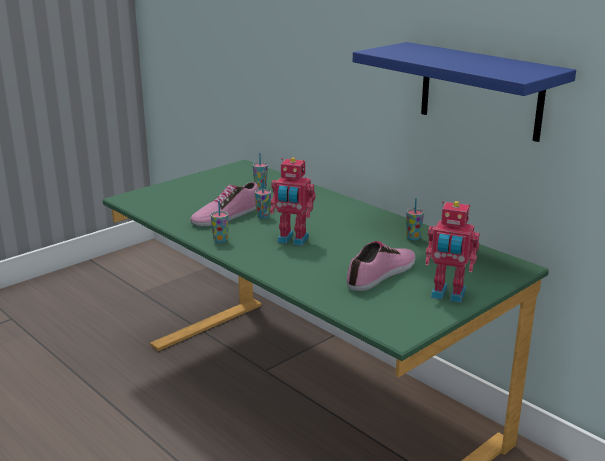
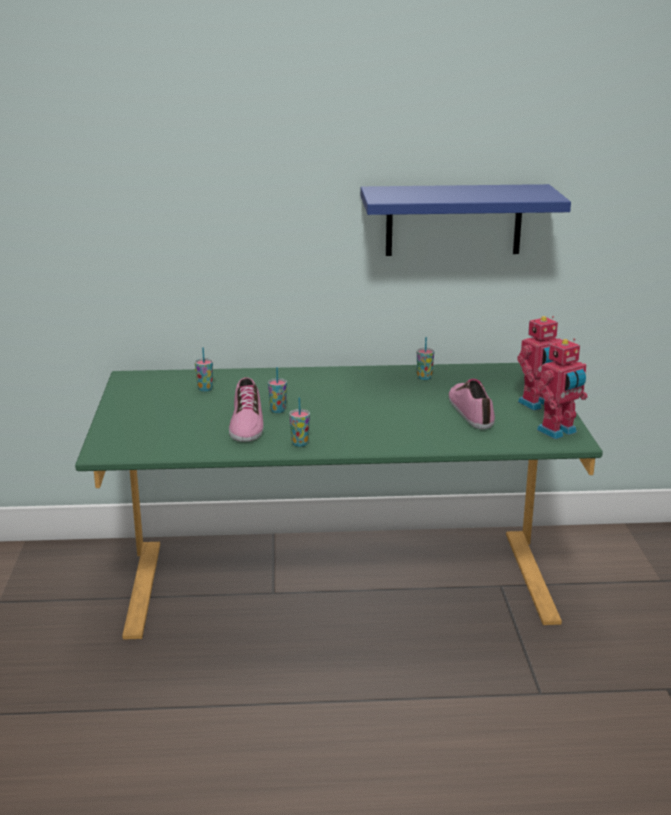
camera: 50 degrees left, 0 degrees up
(292, 240) = (351, 417): toy robot -> toy robot (558, 432)

